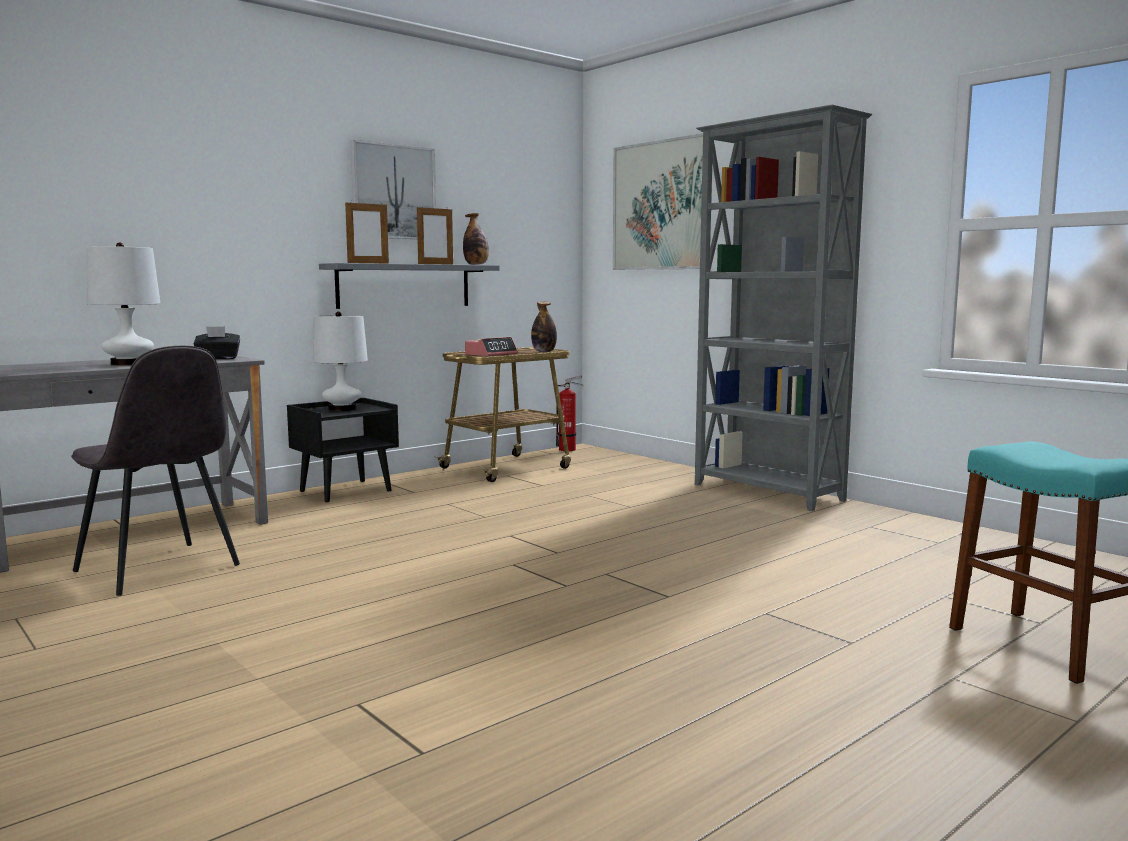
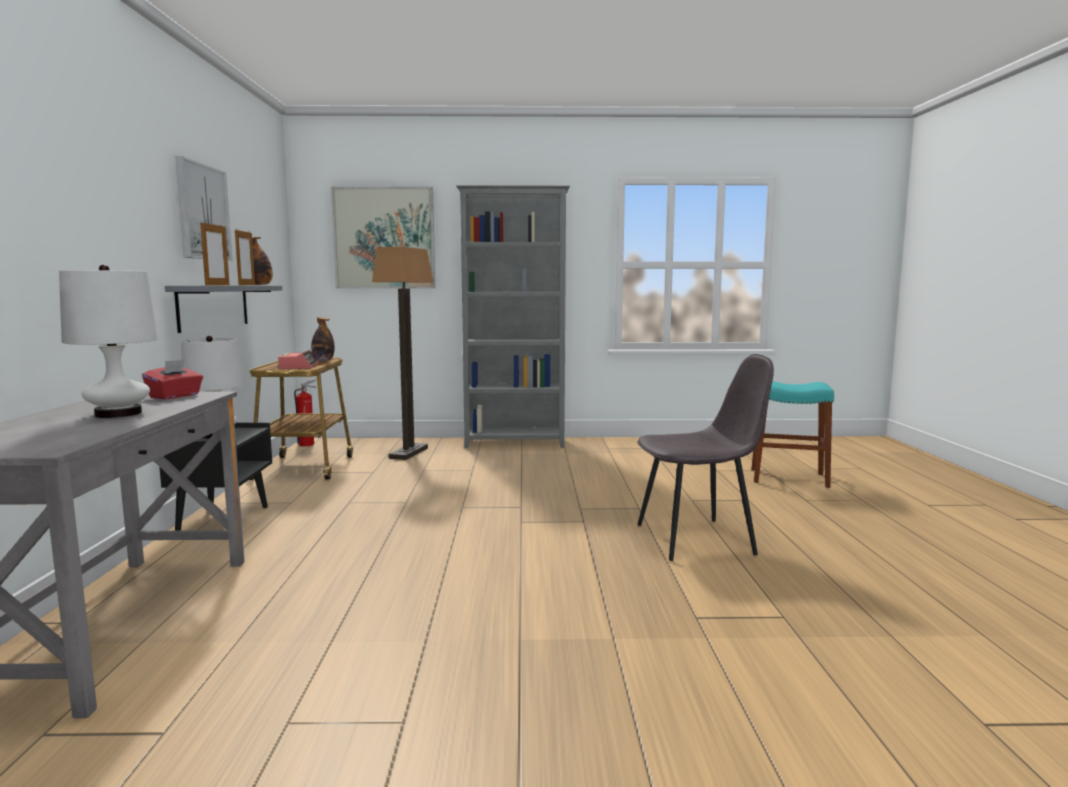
camera: 50 degrees left, 0 degrees up
(159, 569) = (278, 629): grey chair -> grey chair (697, 539)
(218, 358) = (175, 396): black tissue box -> red tissue box
(625, 476) = (408, 453): none -> floor lamp

